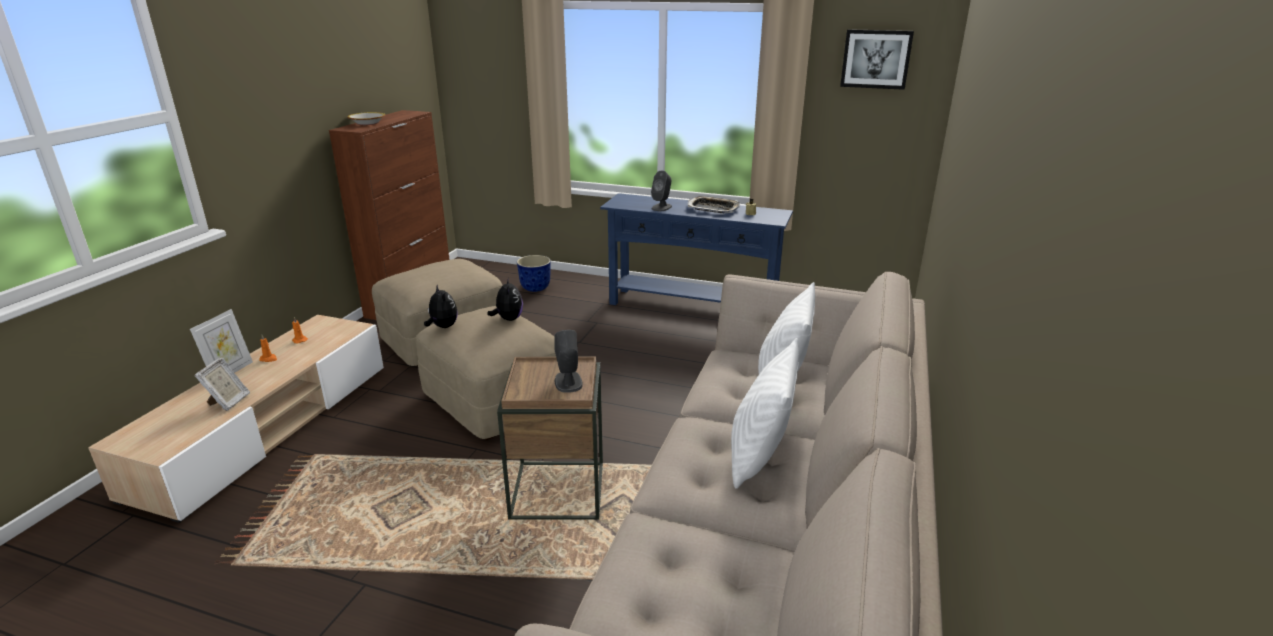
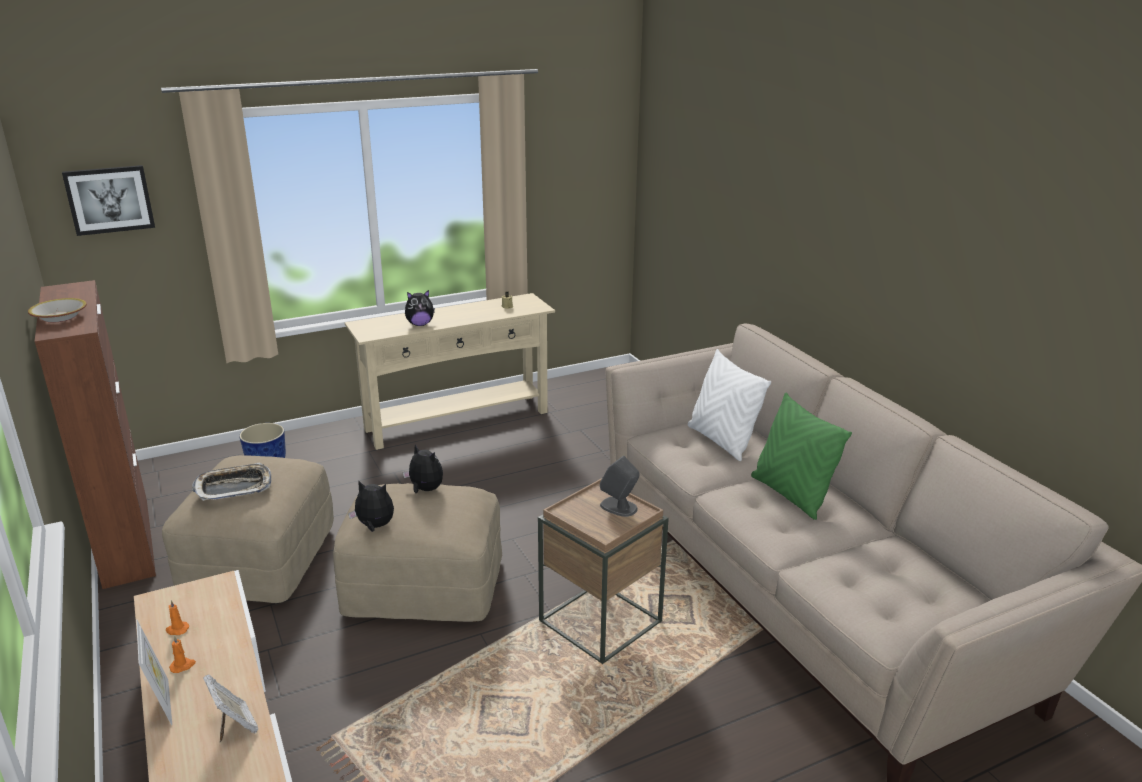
camera: 45 degrees left, 0 degrees up
(661, 207) = (420, 324): grey speaker -> plush toy
(692, 307) = (457, 420): blue console table -> beige console table
(713, 208) = (467, 311): tray -> tray (234, 487)
(758, 457) = (791, 495): white pillow -> green pillow
(876, 59) = (576, 137): picture -> picture (109, 199)

